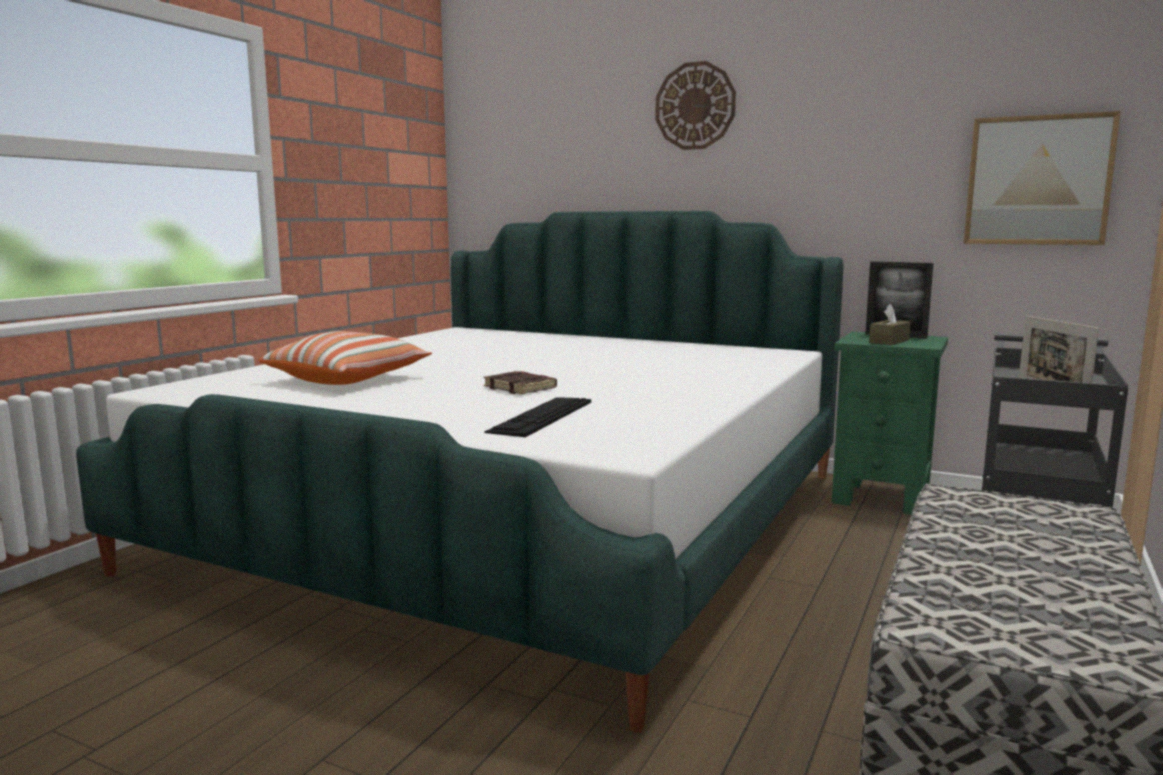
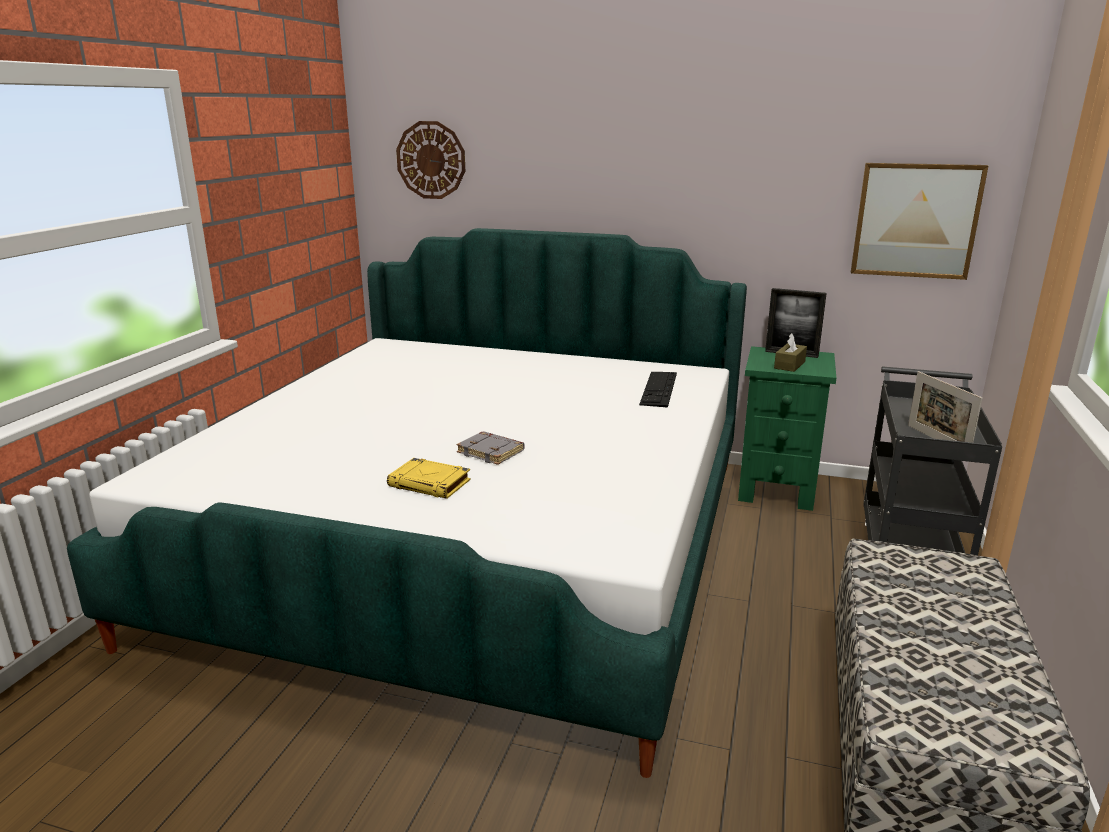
camera: 10 degrees left, 10 degrees up
(348, 379) = (321, 447): pillow -> none
(441, 403) = (430, 483): none -> yellow book
(521, 388) = (492, 452): brown book -> grey book
(542, 416) = (531, 501): keyboard -> keyboard (658, 388)
(695, 106) = (608, 131): wall clock -> wall clock (431, 160)

